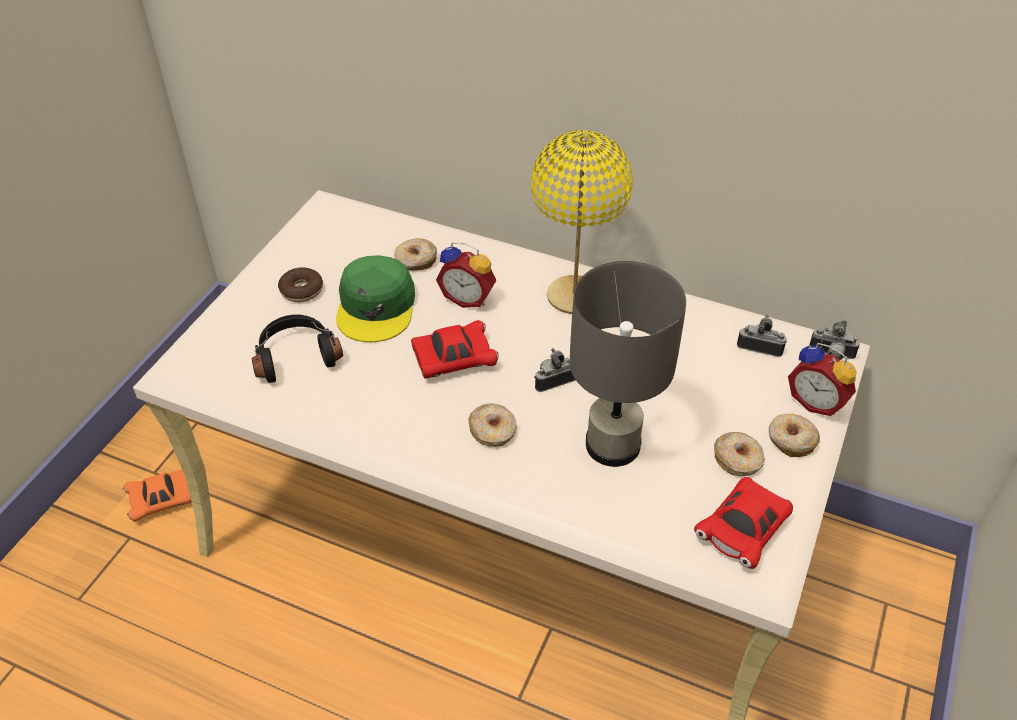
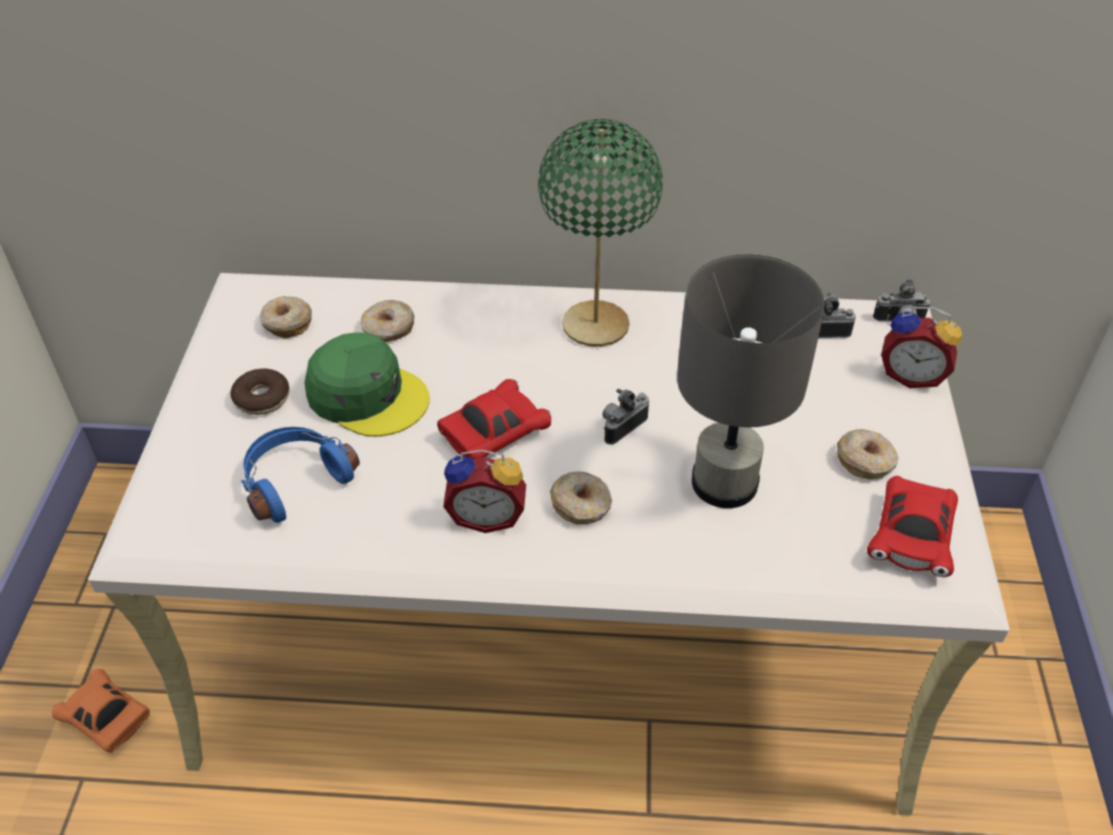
camera: 20 degrees left, 0 degrees up
(161, 501) = (107, 719): orange toy car -> orange toy car turned 75 degrees clockwise
(296, 356) = (294, 480): black headphones -> blue headphones
(376, 307) = (367, 395): green cap -> green cap turned 45 degrees counterclockwise
(468, 298) = (474, 357): alarm clock -> alarm clock (487, 516)
(573, 296) = (594, 326): yellow table lamp -> green table lamp
(791, 440) = (907, 424): donut -> donut (287, 323)

